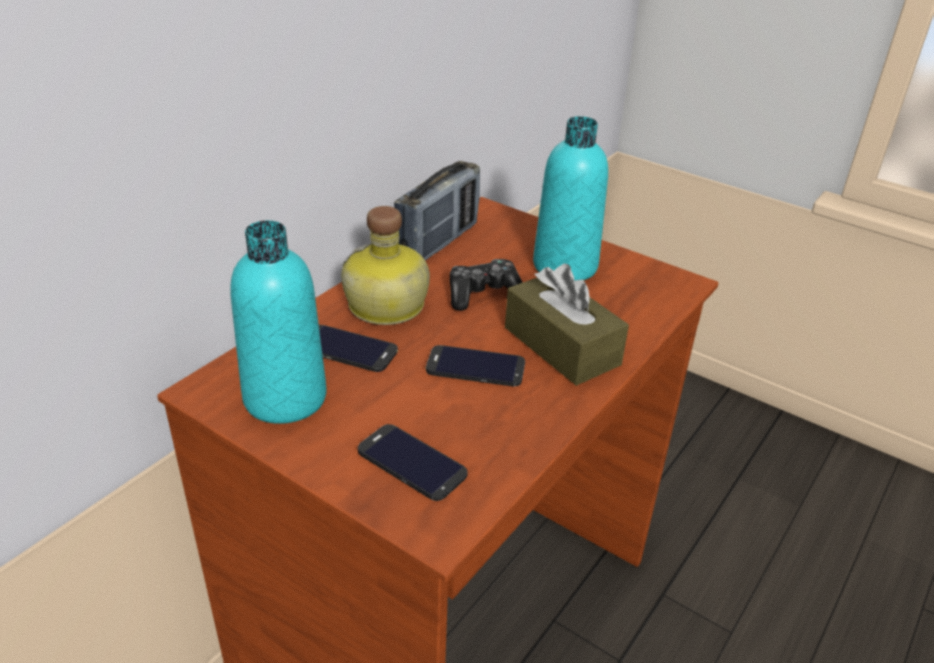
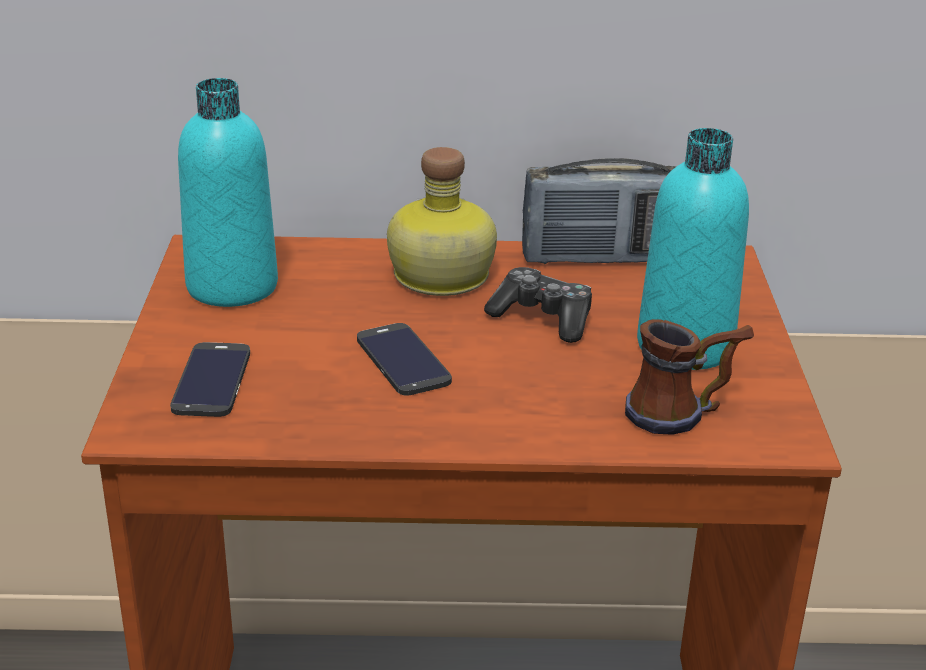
camera: 55 degrees right, 5 degrees down
(348, 349) = (341, 286): phone -> none
(561, 346) = (512, 397): brown tissue box -> none
(631, 299) = (683, 413): none -> mug

